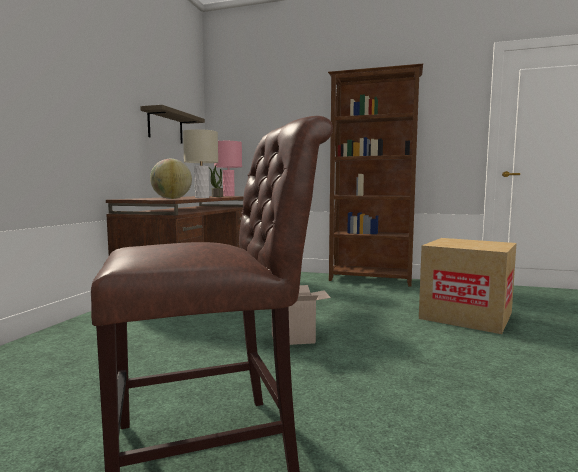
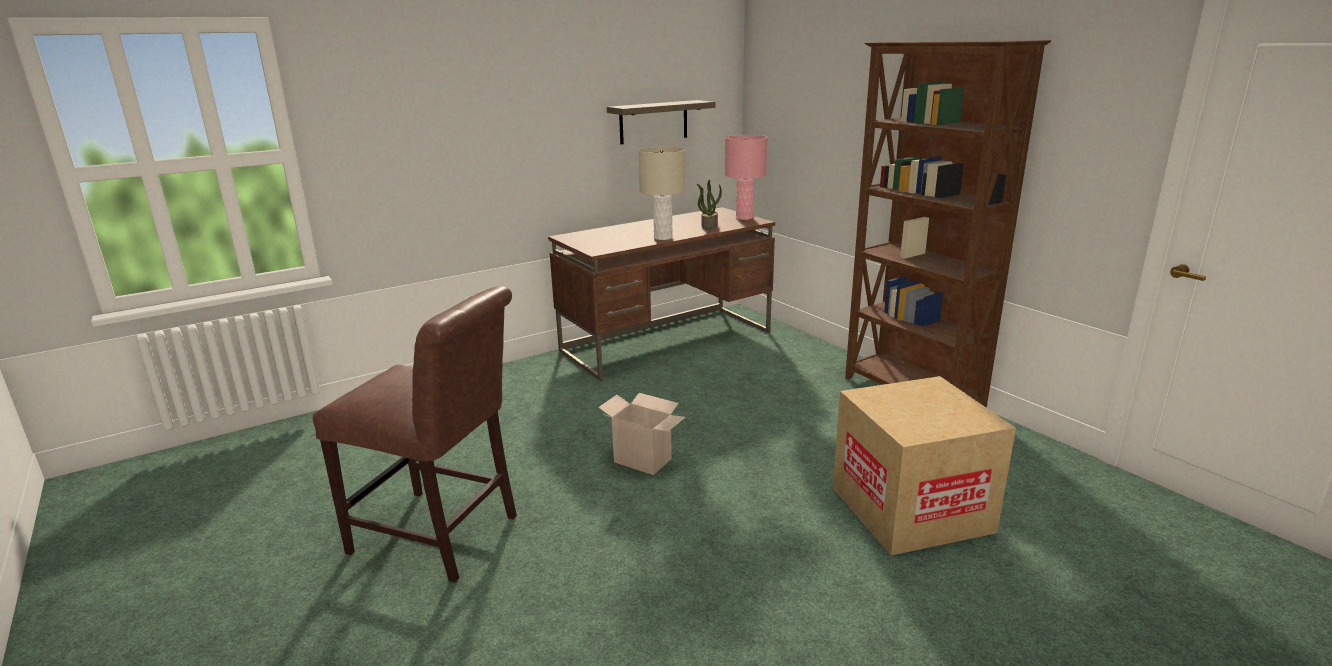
camera: 40 degrees right, 15 degrees up
(172, 198) = (610, 244): globe -> none

